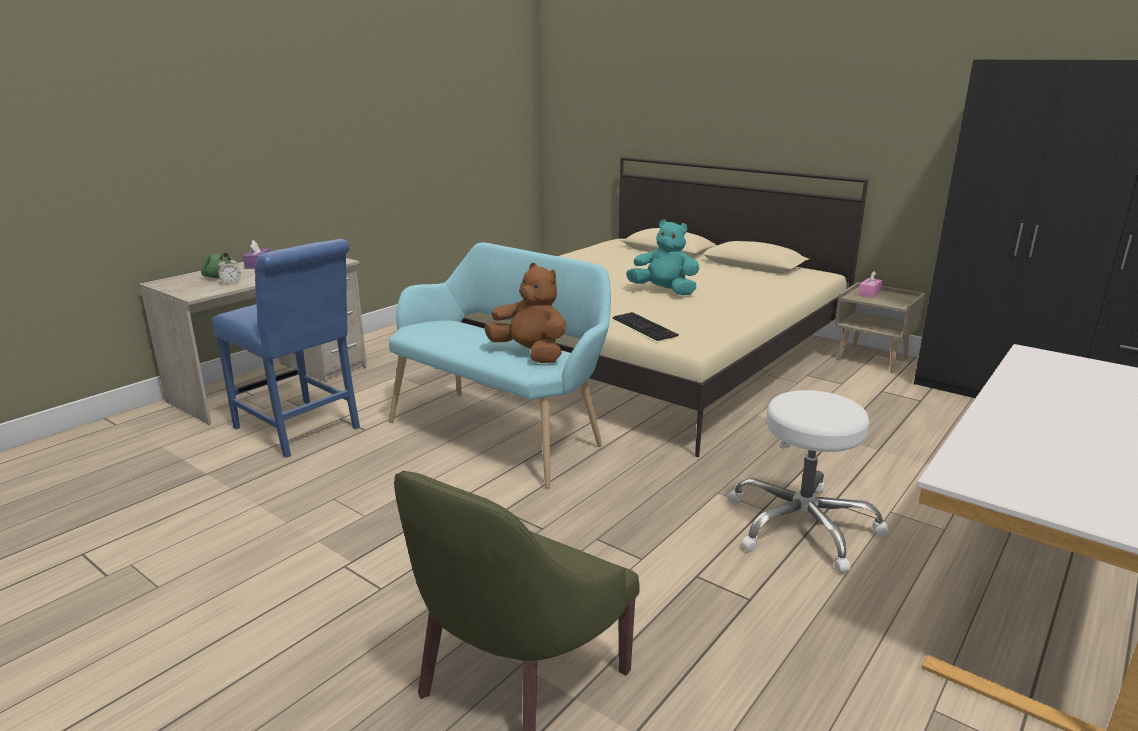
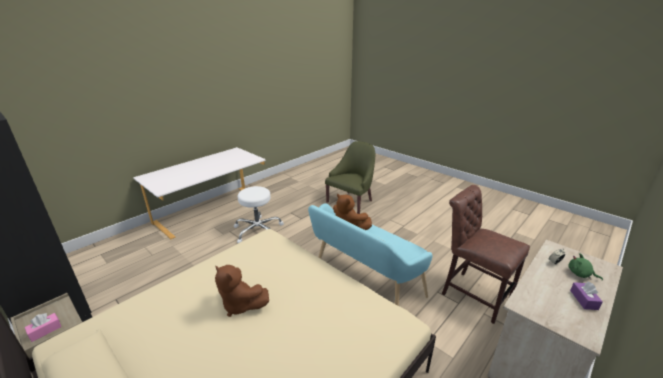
camera: 175 degrees left, 5 degrees up
(300, 430) = (472, 293): blue chair -> brown chair
(645, 327) = (283, 250): keyboard -> none
(664, 291) = (240, 305): turquoise plush toy -> brown plush toy

